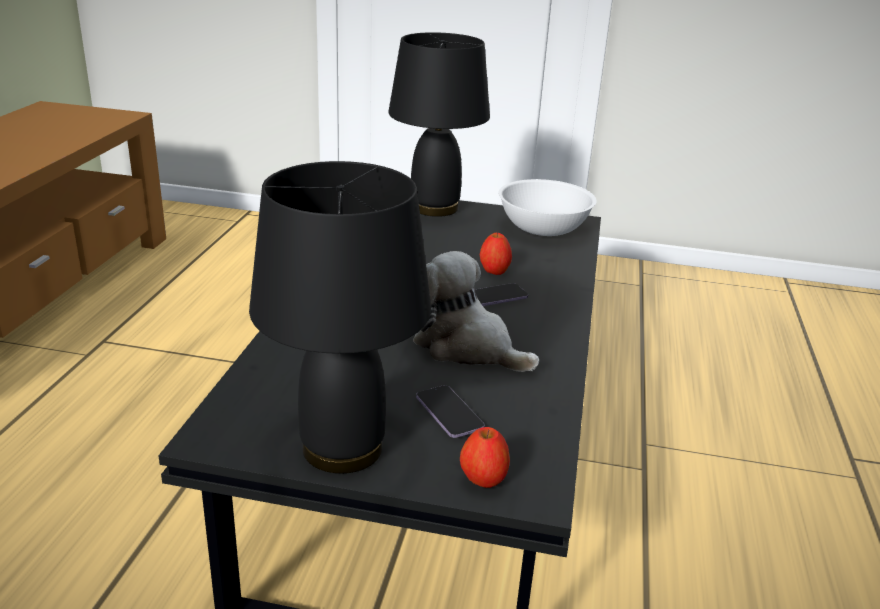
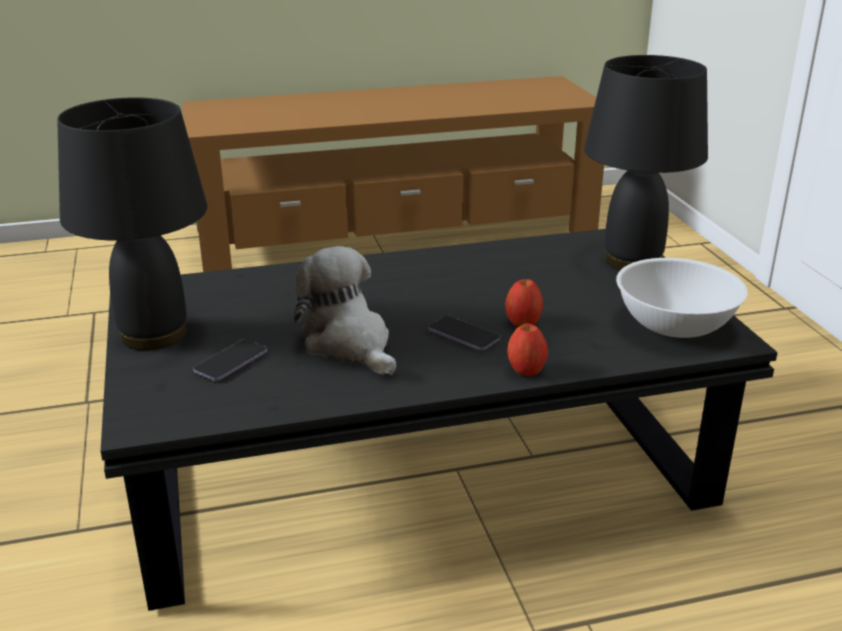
camera: 65 degrees right, 0 degrees up
(467, 347) = (349, 345): plush toy -> plush toy turned 45 degrees counterclockwise
(483, 480) = (144, 398): apple -> apple (526, 370)

